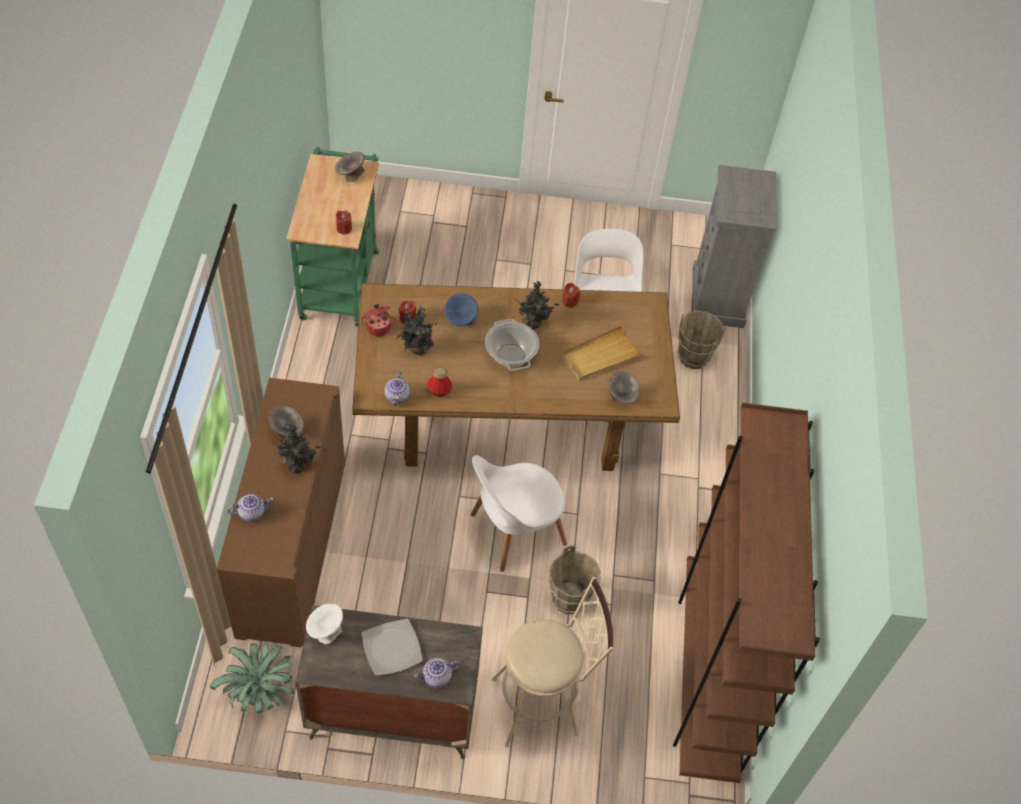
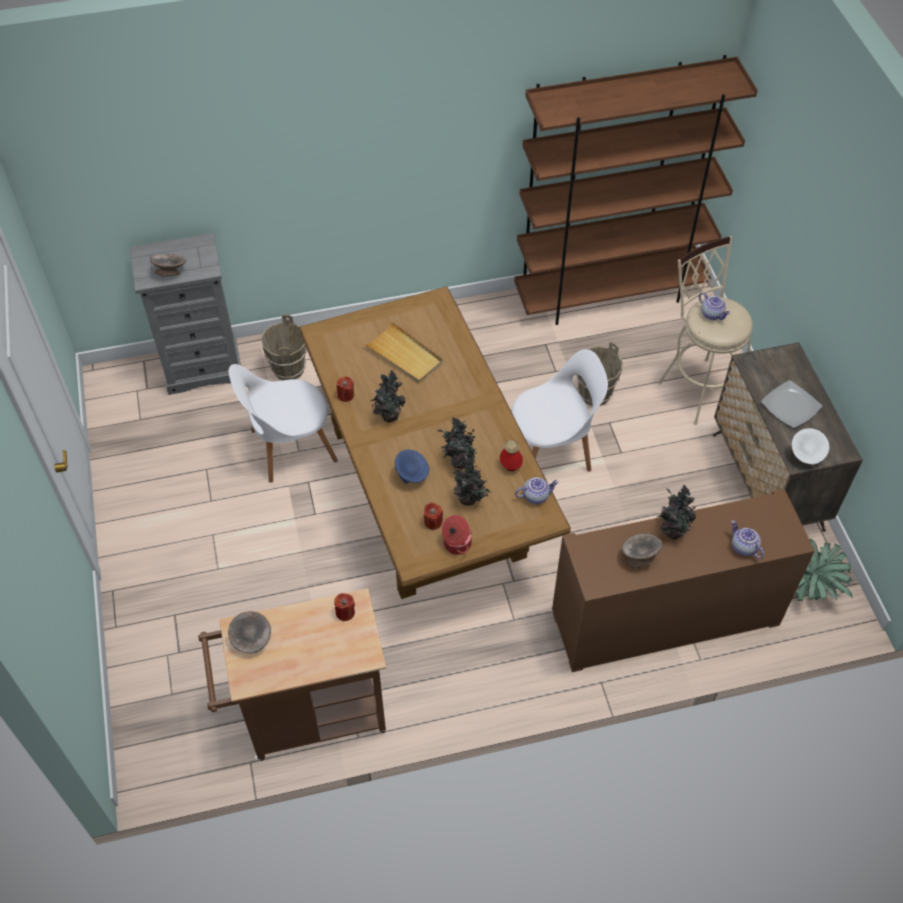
camera: 105 degrees left, 0 degrees up
(340, 279) = (307, 715): green cart -> brown cart
(436, 678) = (794, 369): teapot -> teapot (712, 314)
(459, 355) = (458, 462): none -> potted plant
(511, 355) = (438, 422): cooking pot -> none
(514, 531) = (551, 450): white chair -> white chair turned 60 degrees counterclockwise
(621, 396) = (444, 329): grey bowl -> grey bowl (170, 272)

